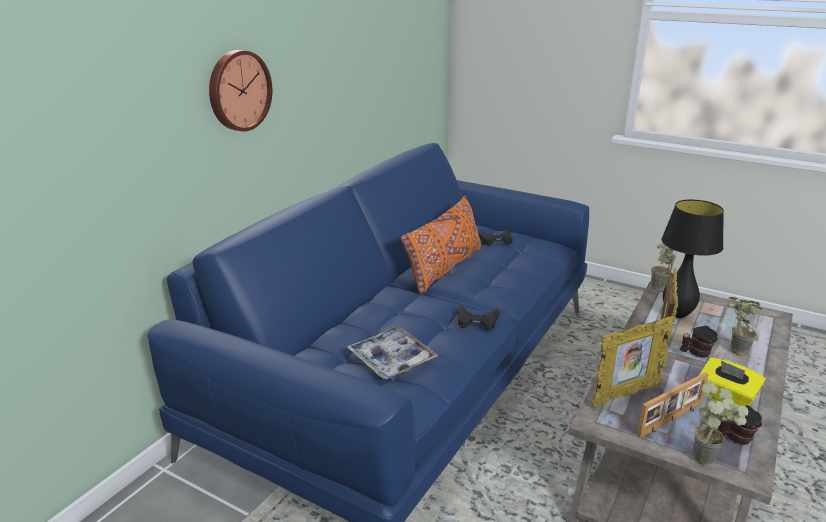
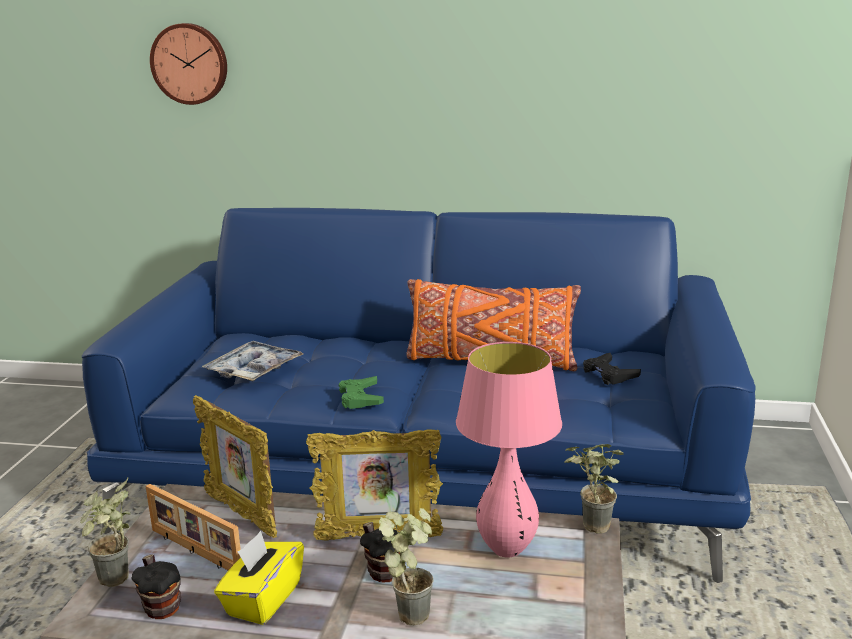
camera: 70 degrees right, 5 degrees down
(238, 90) = (353, 78): wall clock -> wall clock (190, 63)
(477, 322) = (360, 398): black game controller -> green game controller
(677, 314) = (506, 549): black table lamp -> pink table lamp

